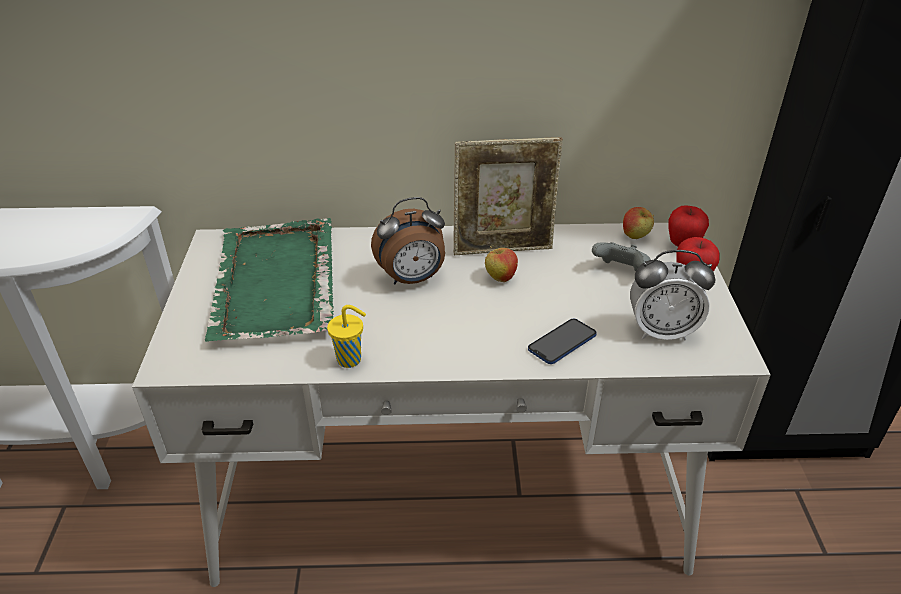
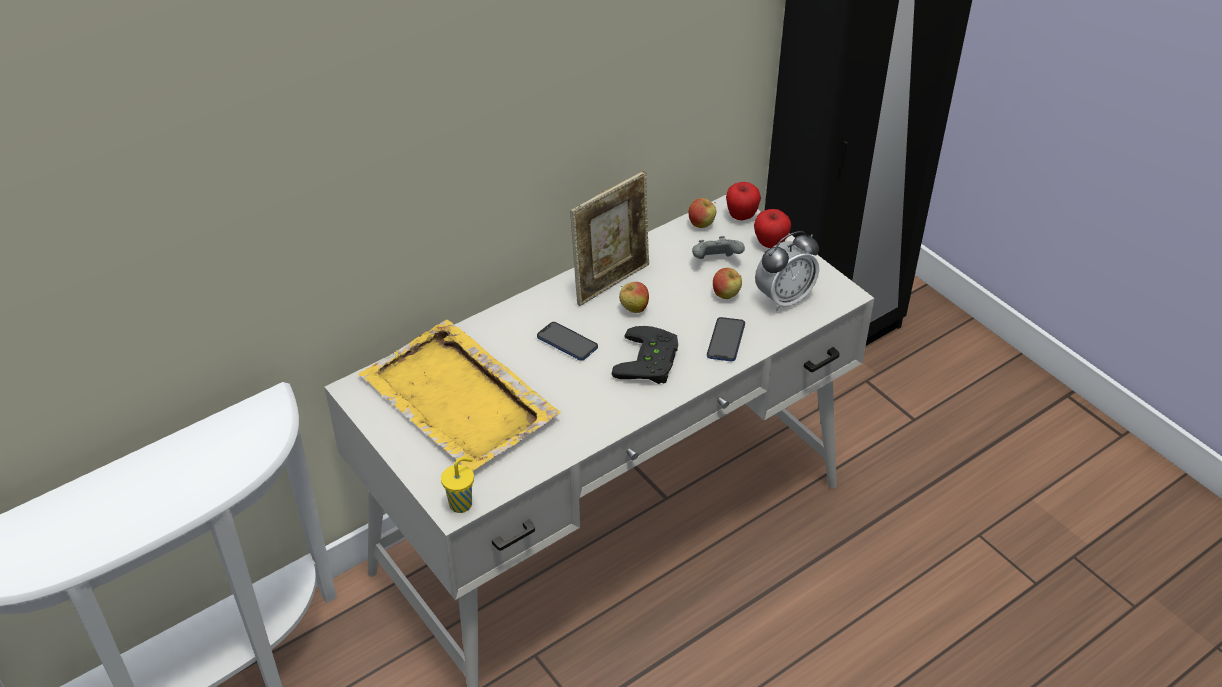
camera: 35 degrees left, 5 degrees up
(275, 284) = (459, 400): green tray -> yellow tray
(350, 360) = (590, 429): yellow cup -> yellow cup (462, 503)
(412, 279) = (567, 342): alarm clock -> phone
(469, 328) = (651, 362): none -> black game controller
(602, 303) = (726, 295): none -> apple

